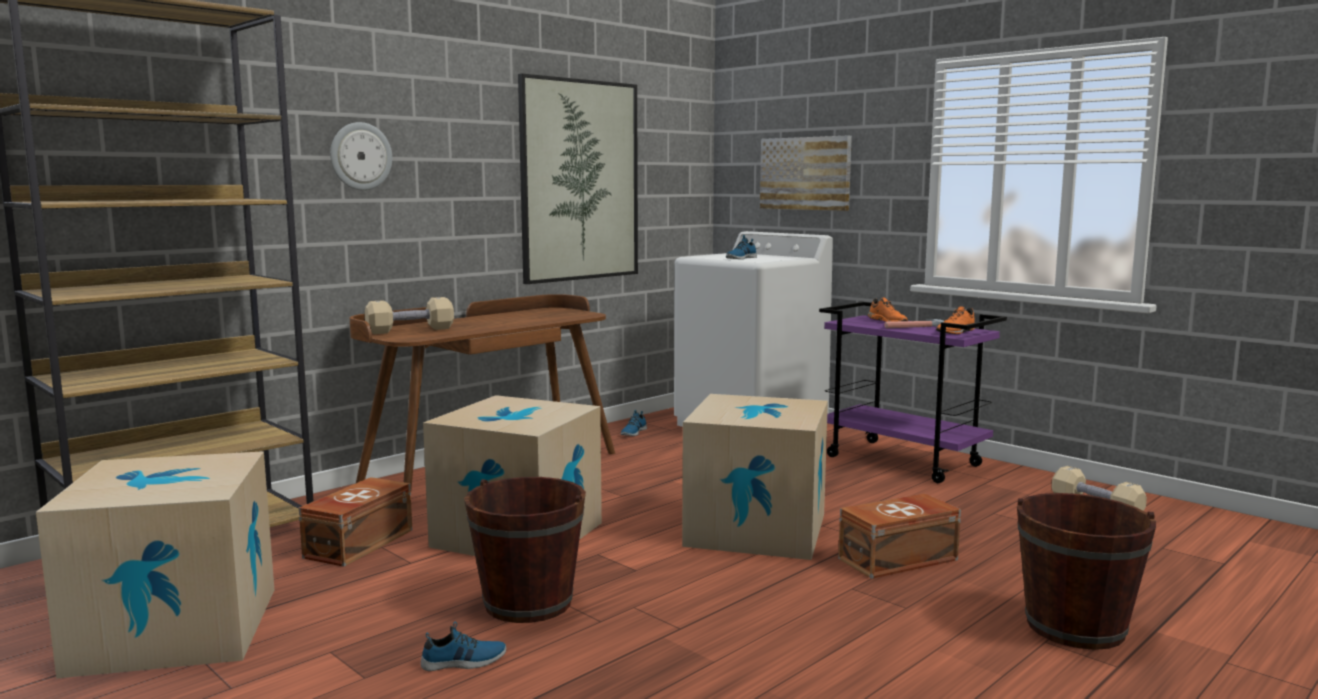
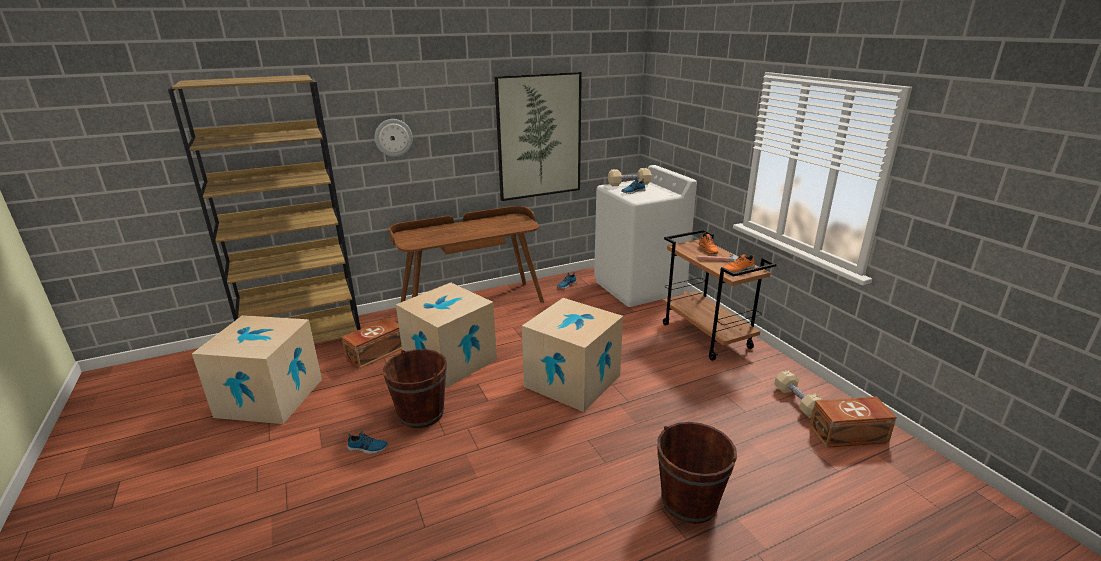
camera: 20 degrees right, 15 degrees up
(410, 330) = (420, 235): beige dumbbell -> beige dumbbell (629, 184)
(805, 173) = (688, 134): picture -> none
(900, 559) = (633, 422): brown storage box -> brown storage box (849, 435)
(904, 461) = (707, 336): purple cart -> brown cart

